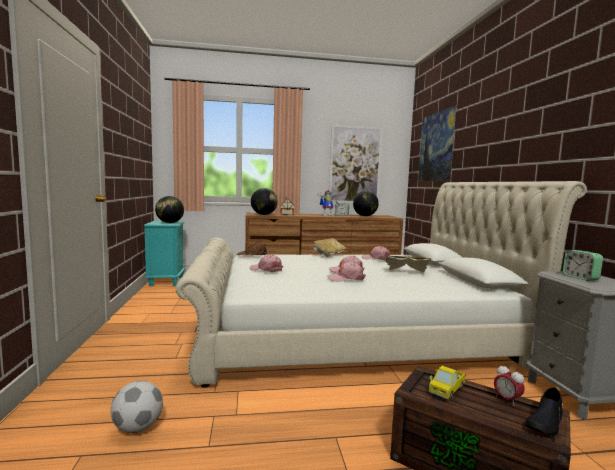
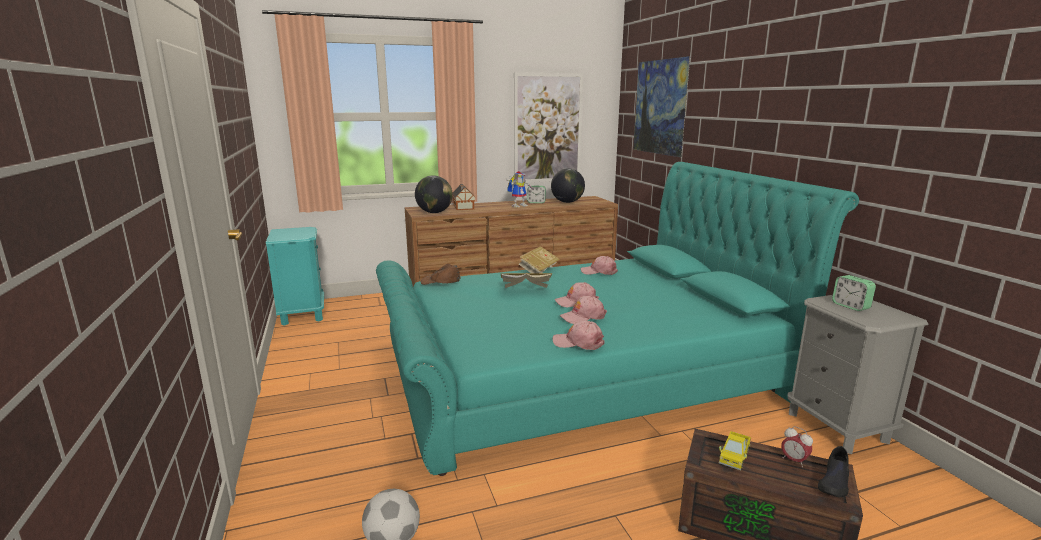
camera: 10 degrees left, 10 degrees up
(170, 223) = (300, 234): globe -> none
(266, 269) = (476, 310): pink cap -> pink cap (578, 342)
(352, 331) = (581, 369): beige bed -> turquoise bed
(406, 272) = (646, 296): book -> book (526, 290)

